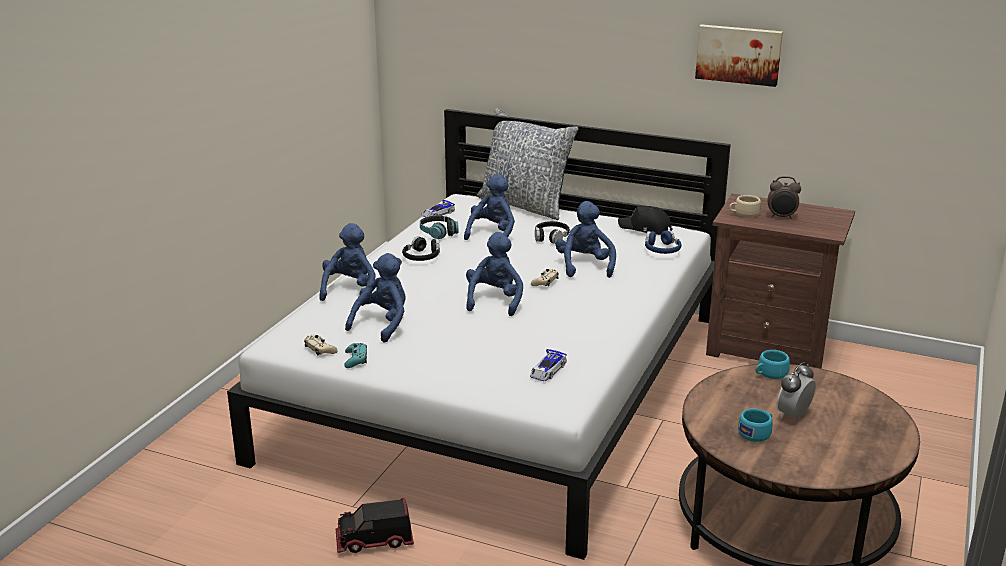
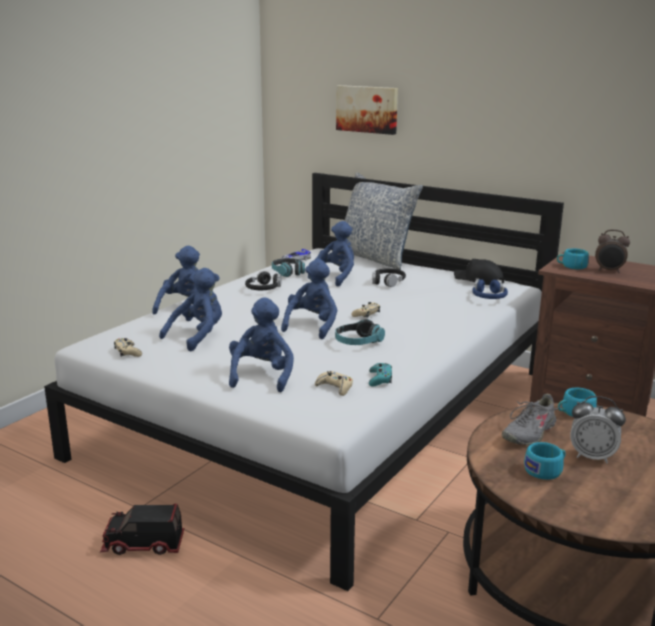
camera: 10 degrees right, 5 degrees down
(356, 359) = (155, 363): turquoise game controller -> turquoise game controller (380, 379)
(547, 370) = (334, 387): toy car -> beige game controller
(549, 317) = (358, 342): none -> headphones
(585, 266) = (410, 305): blue plush toy -> blue plush toy (262, 376)
(733, 398) = (528, 433): none -> grey shoe
(738, 54) = (574, 115): picture -> picture (367, 109)
(743, 214) = (571, 266): beige cup -> turquoise cup
(793, 415) = (592, 456): alarm clock -> alarm clock turned 120 degrees counterclockwise

